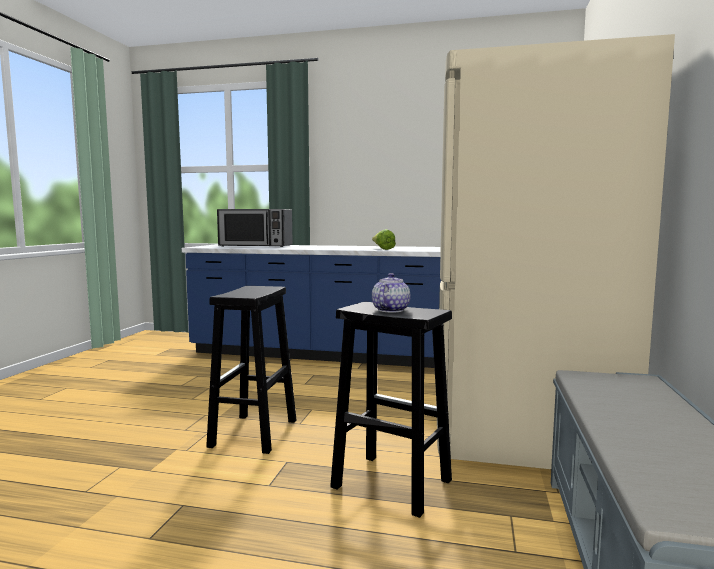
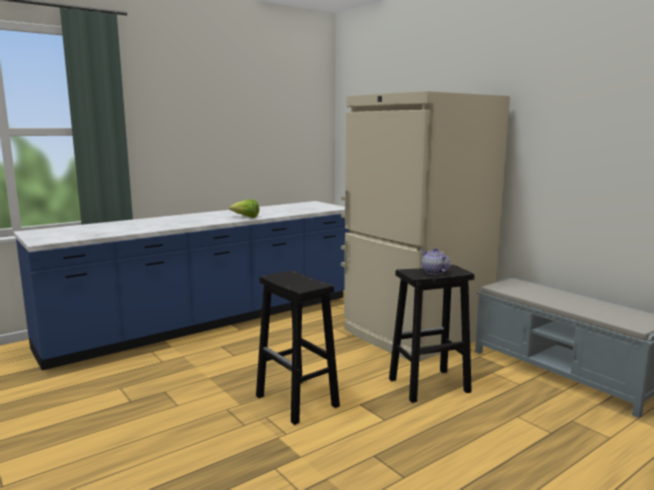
camera: 50 degrees left, 5 degrees up
(256, 246) = (94, 228): microwave -> none

